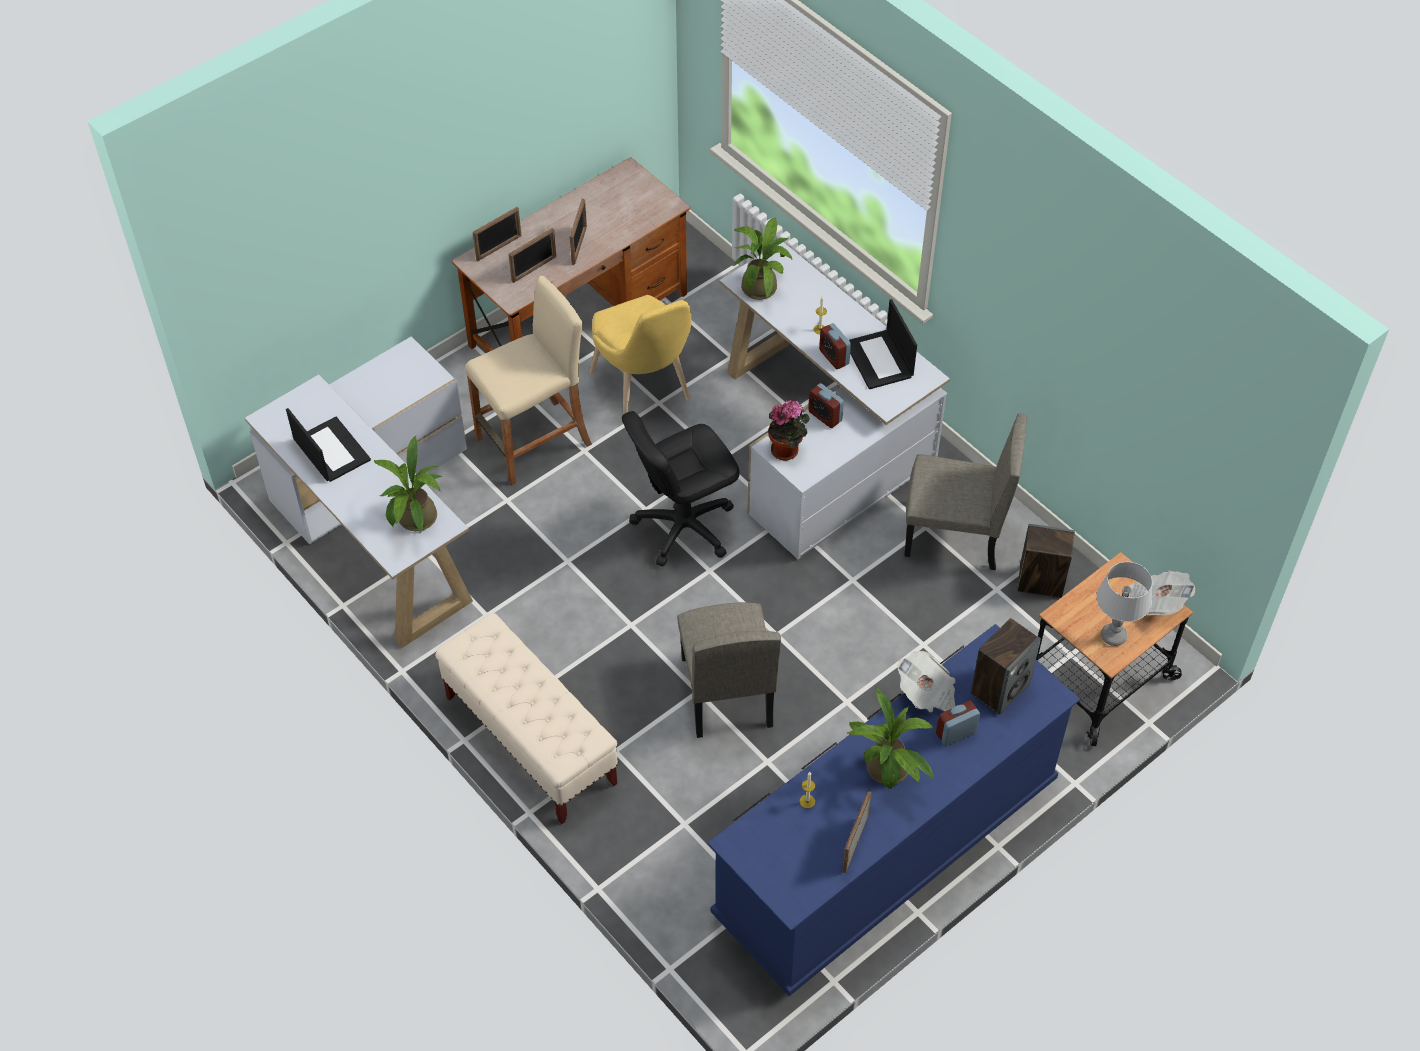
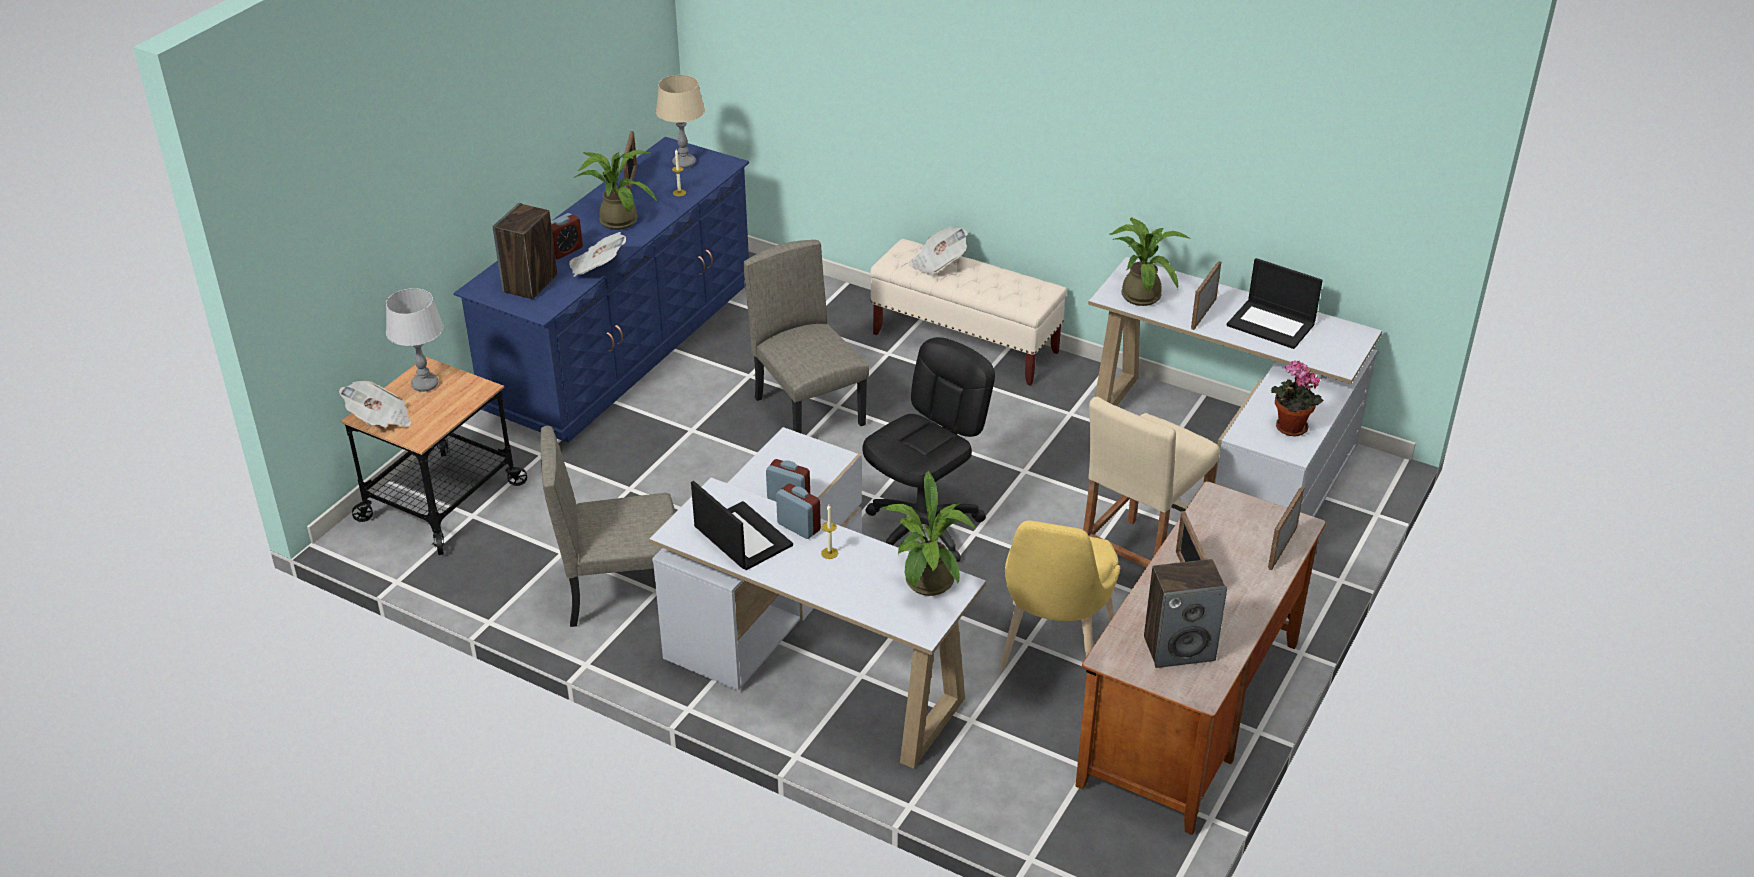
camera: 160 degrees right, 15 degrees down
(534, 269) = (1219, 534): picture frame -> picture frame (1203, 313)
(545, 719) = (938, 264): none -> newspaper
(644, 390) = (1053, 651): yellow chair -> yellow chair turned 120 degrees counterclockwise
(784, 860) = (684, 163): none -> beige table lamp
(787, 450) = (816, 459): potted plant -> potted plant (1289, 428)
(1040, 582) = (514, 570): speaker -> speaker (1179, 648)

